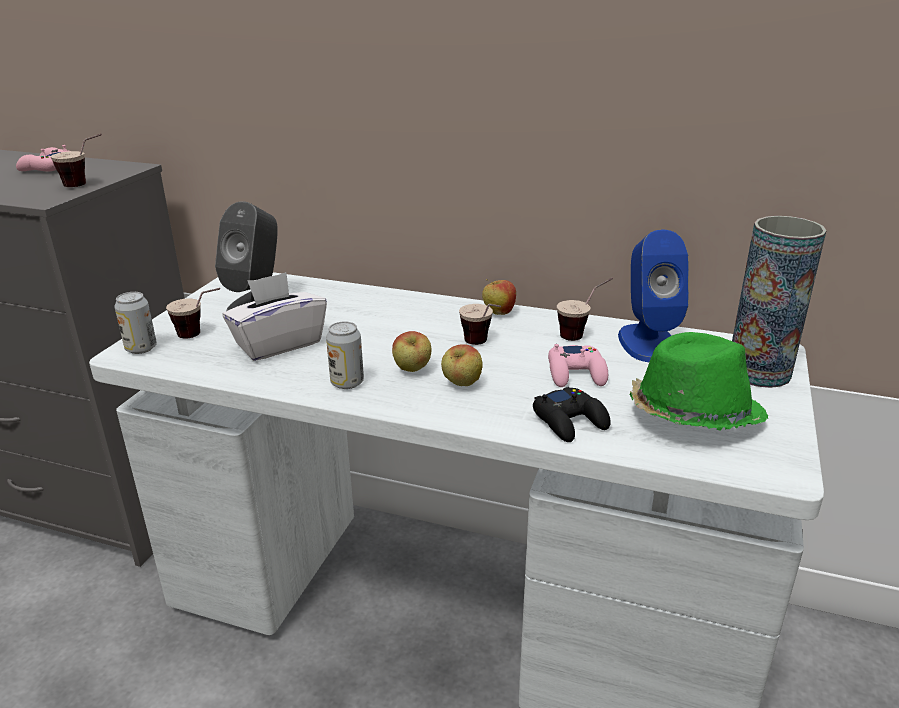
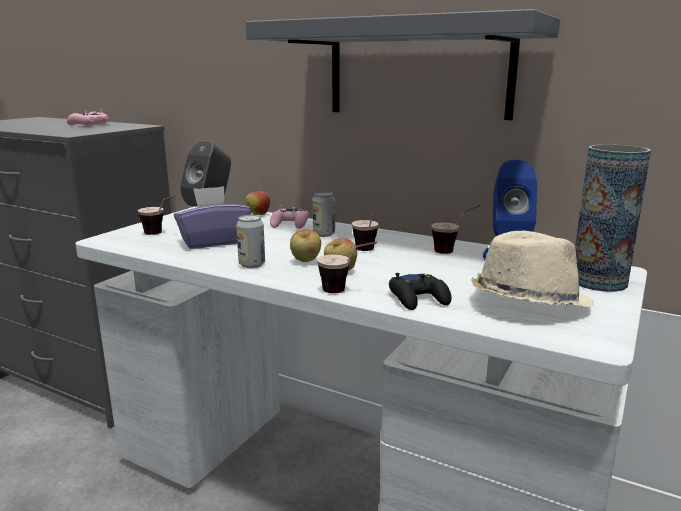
camera: 10 degrees right, 10 degrees down
(86, 185) = (105, 130): cup -> cup (346, 291)
(141, 348) = (115, 238): can -> can (323, 234)
(278, 344) = (213, 241): white tissue box -> purple tissue box
(498, 313) = (391, 236): apple -> apple (258, 215)
(526, 103) = (418, 70): none -> grey shelf
(576, 373) = (437, 272): pink game controller -> pink game controller (290, 224)
(692, 415) = (527, 302): green hat -> beige hat

